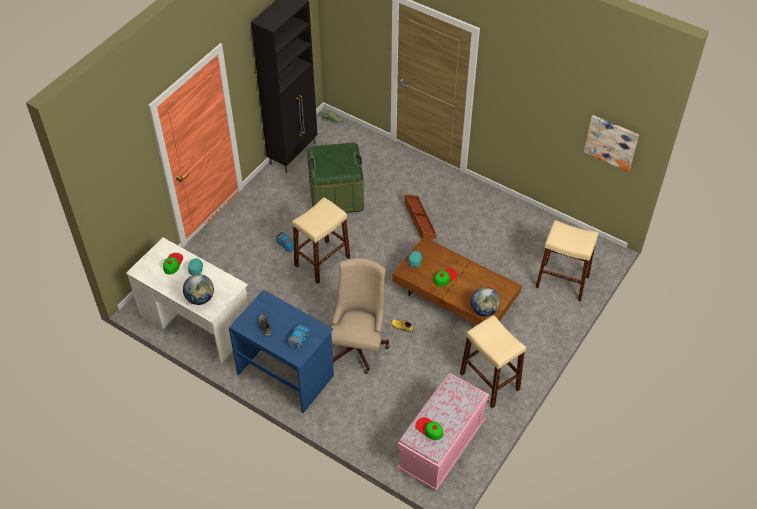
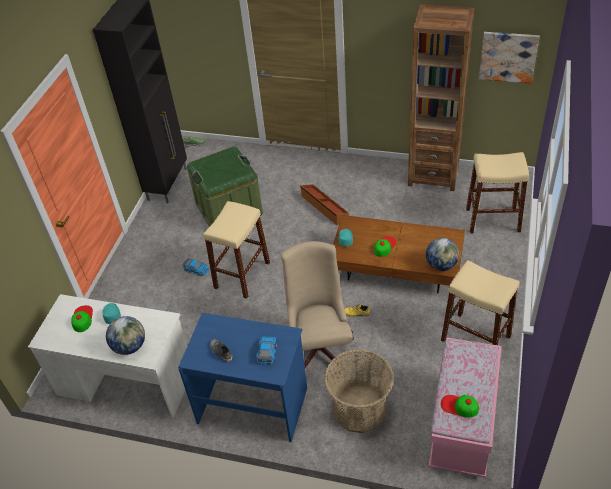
camera: 15 degrees left, 5 degrees down
(367, 406) = (359, 409): none -> basket
(532, 221) = (433, 175): none -> brown bookcase

